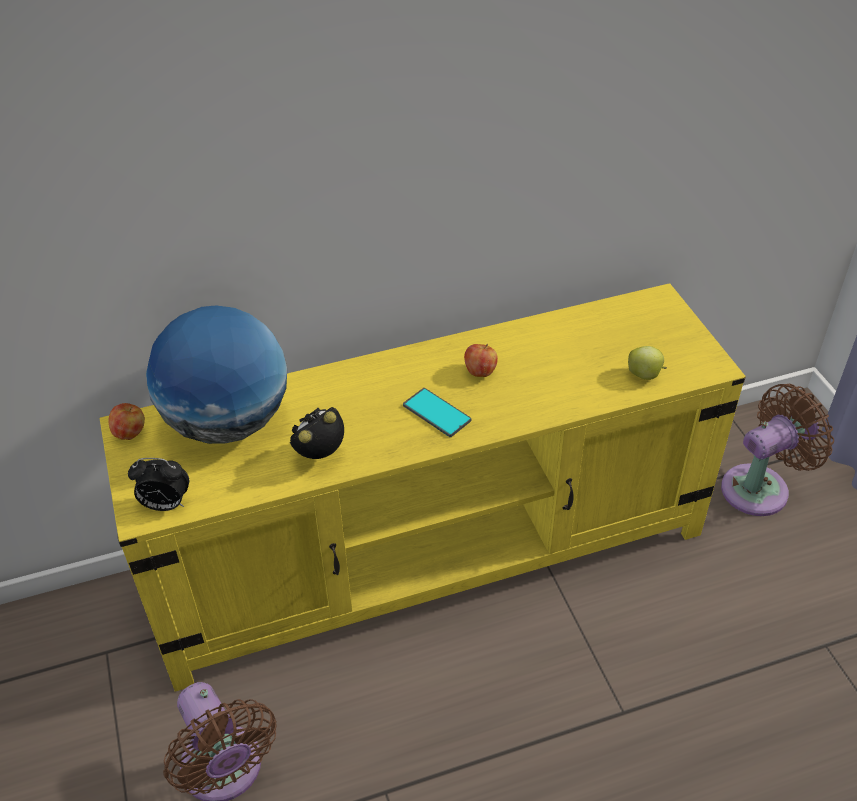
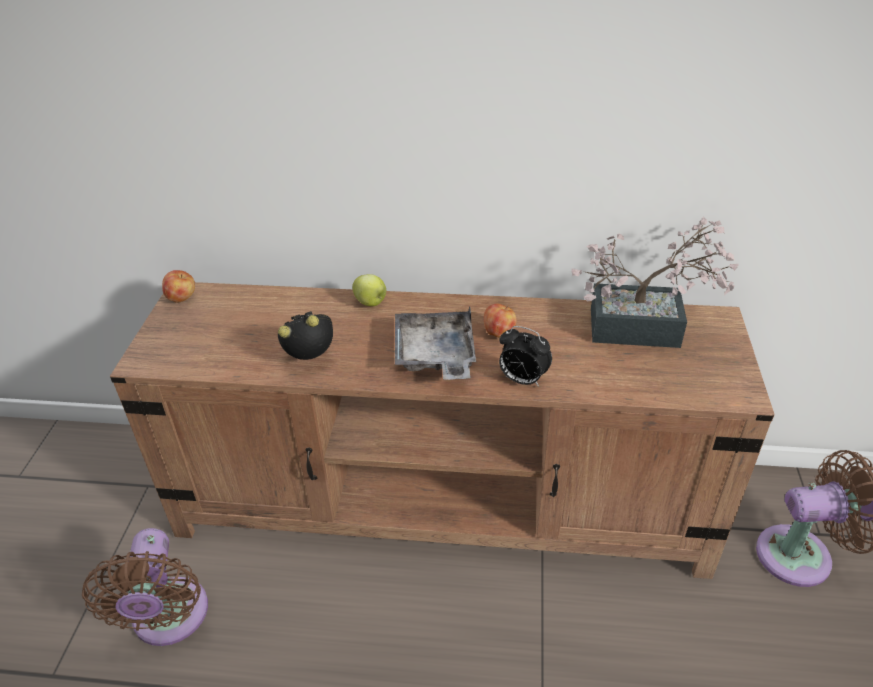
camera: 25 degrees right, 5 degrees down
(165, 505) = (163, 359): alarm clock -> alarm clock (522, 380)
(228, 423) = (259, 312): globe -> none
(432, 554) = (443, 502): yellow tv stand -> brown tv stand
(436, 413) = (435, 356): phone -> grey tray
(606, 328) = (646, 329): none -> potted plant
(645, 375) = (661, 381): apple -> apple (371, 303)

